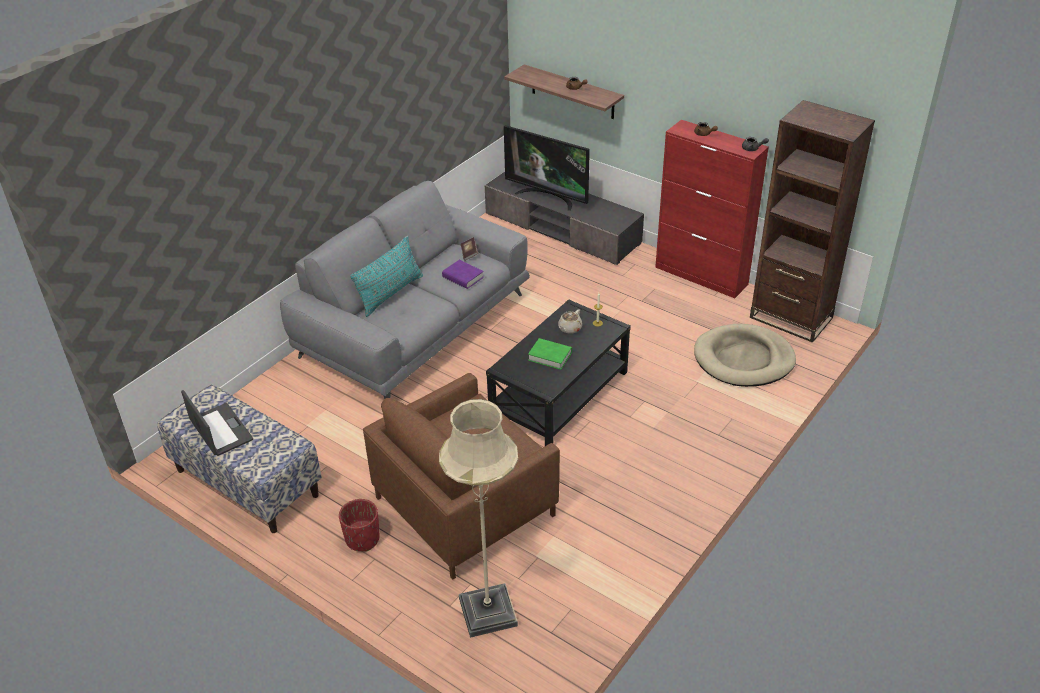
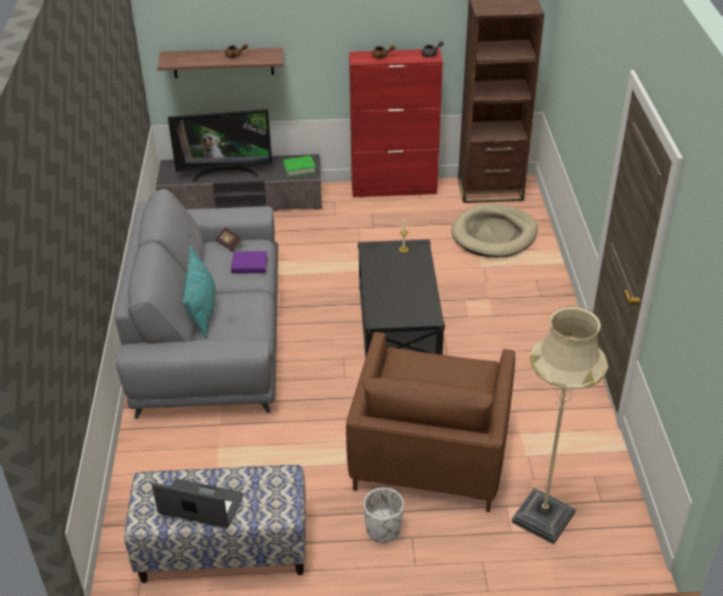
camera: 40 degrees left, 0 degrees up
(362, 539) = (383, 529): red planter -> white planter
(550, 356) = (400, 292): green book -> green book (299, 168)
(569, 328) = (388, 263): beige teapot -> none

